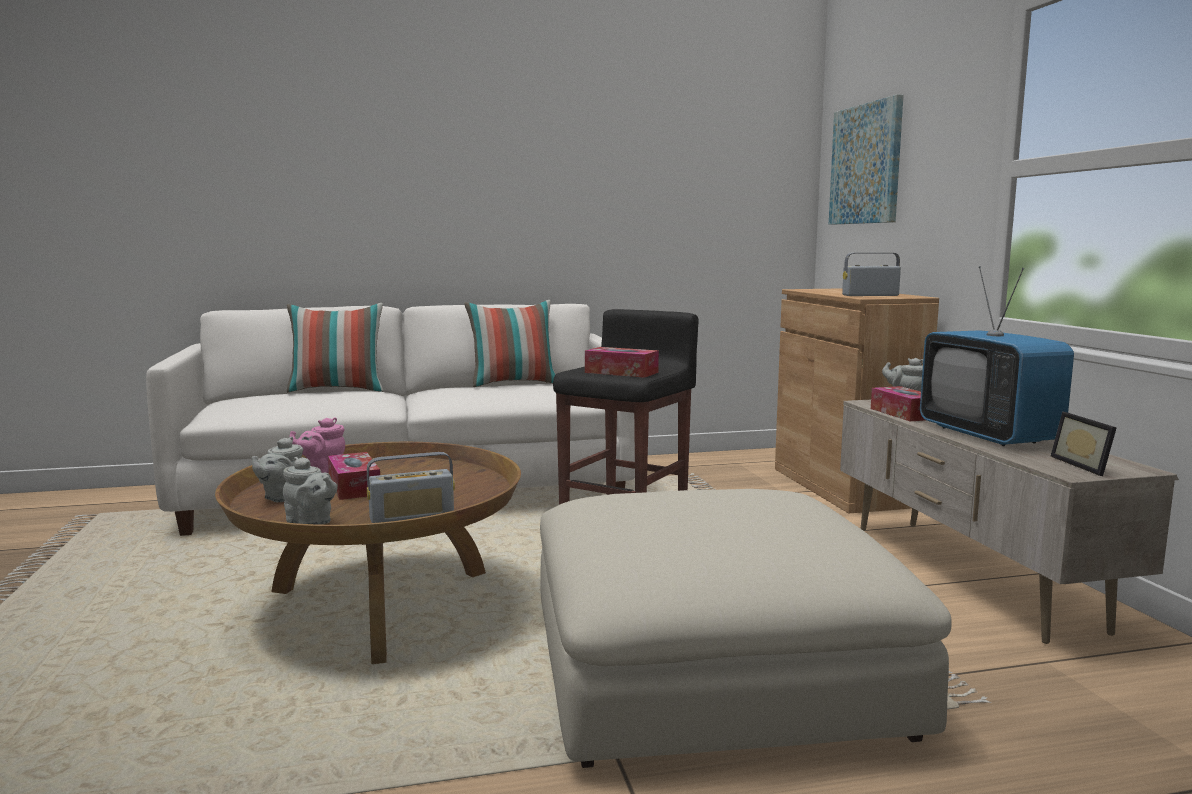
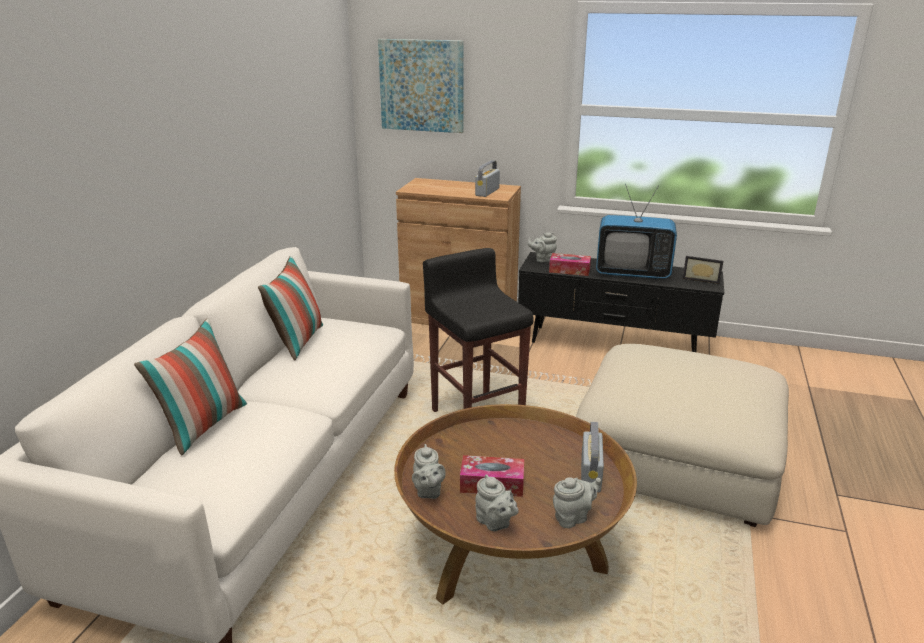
camera: 60 degrees left, 15 degrees up
(322, 471) = (428, 491): pink teapot -> grey teapot
(621, 372) = (492, 309): tissue box -> none
(966, 575) = (613, 345): beige tv stand -> black tv stand

